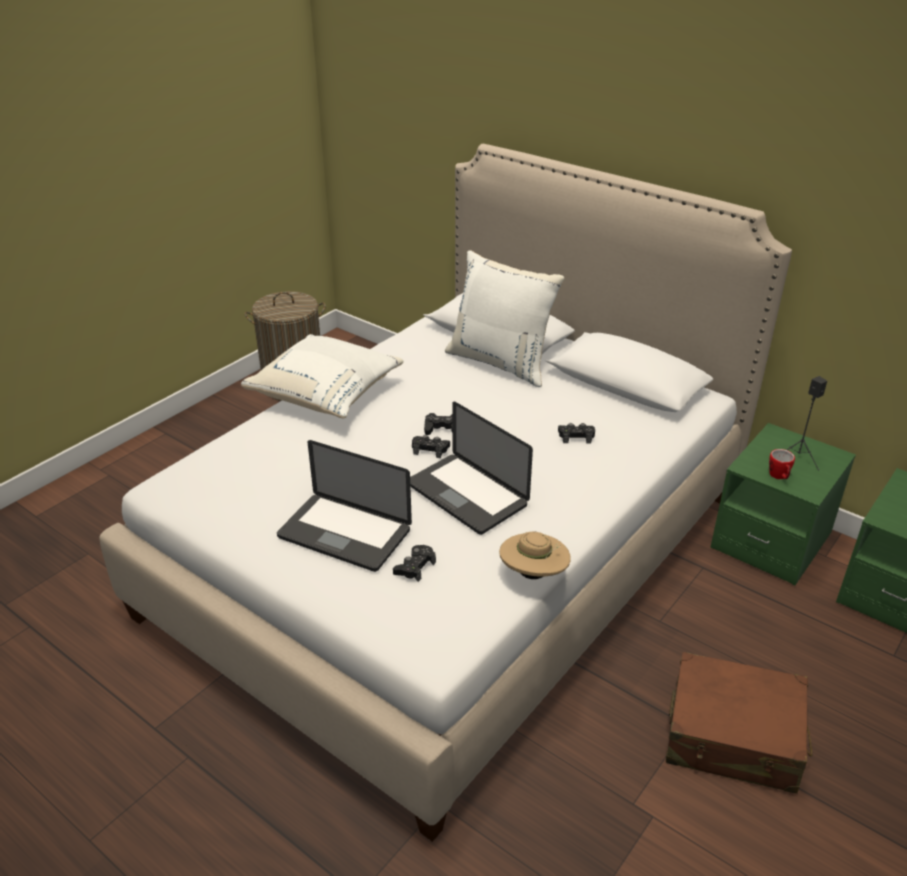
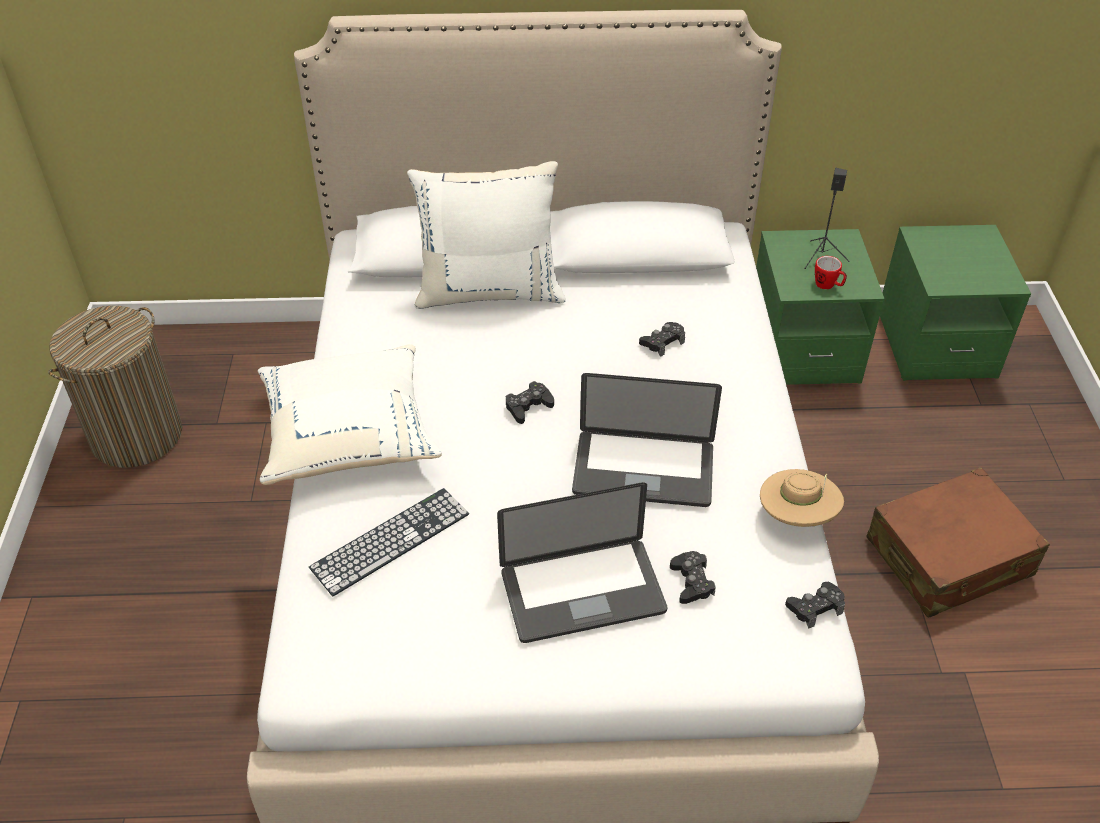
camera: 40 degrees left, 10 degrees up
(278, 451) = (390, 540): none -> keyboard
(430, 449) = (547, 439): black game controller -> black game controller (815, 607)

